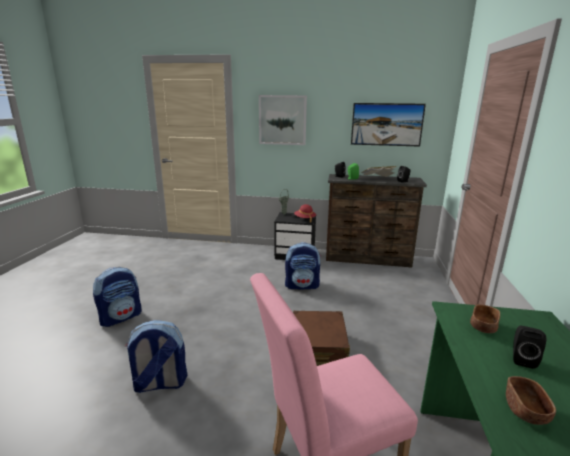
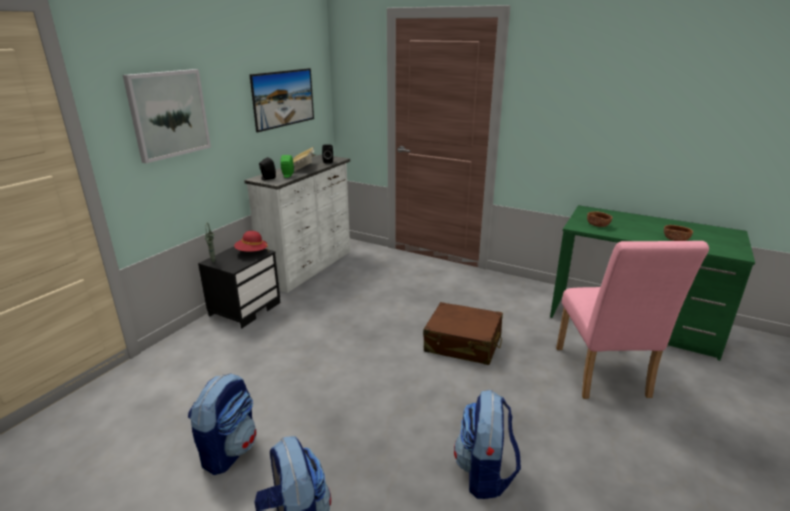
camera: 70 degrees left, 5 degrees up
(302, 285) = (334, 323): backpack -> backpack (229, 450)
(368, 259) = (310, 267): brown dresser -> white dresser
(522, 359) = (631, 226): black speaker -> none

